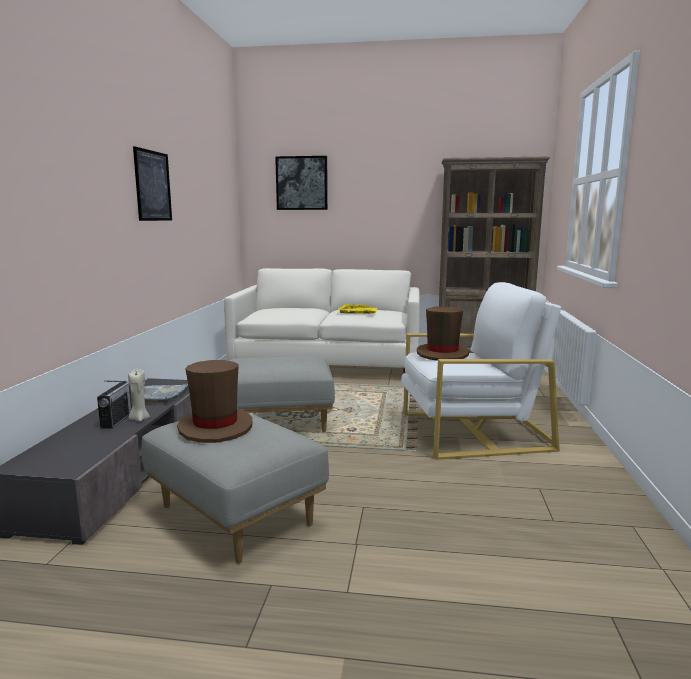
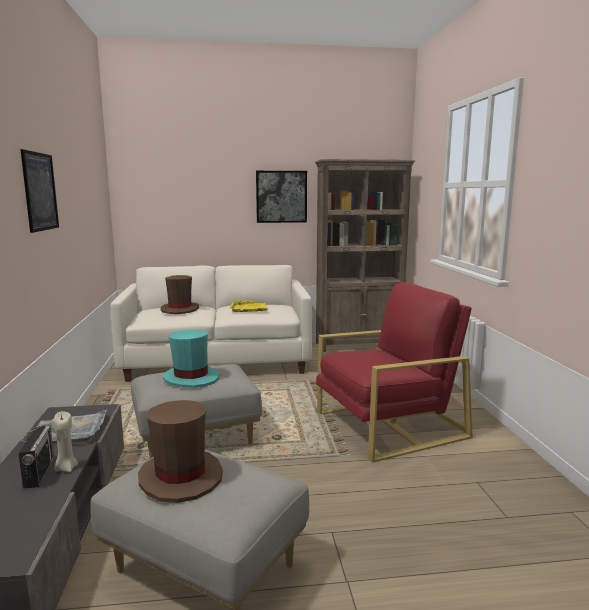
camera: 15 degrees left, 0 degrees up
(272, 363) = (191, 378): none -> turquoise hat
(302, 183) = (178, 179): picture -> picture (281, 196)
(442, 354) = (360, 355): brown hat -> brown hat (180, 309)
(472, 431) = (388, 425): white armchair -> red armchair

